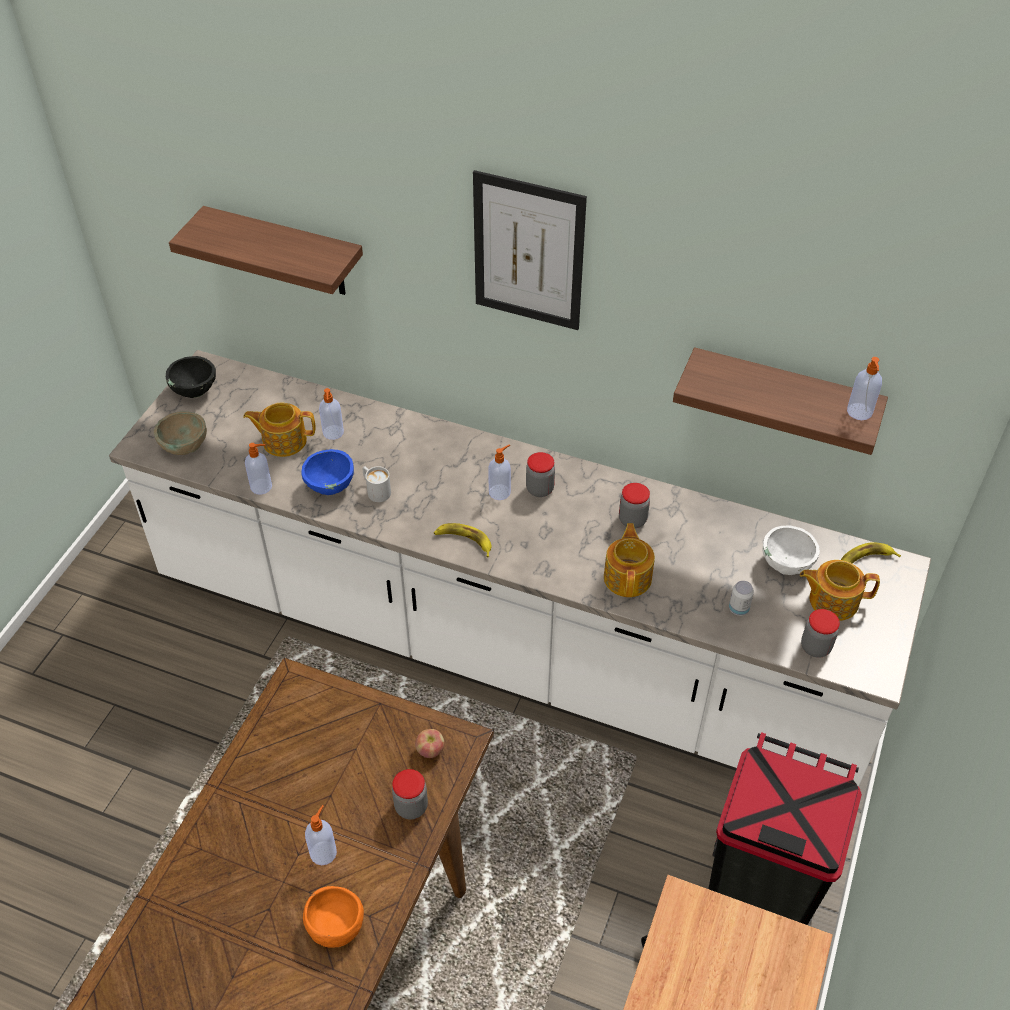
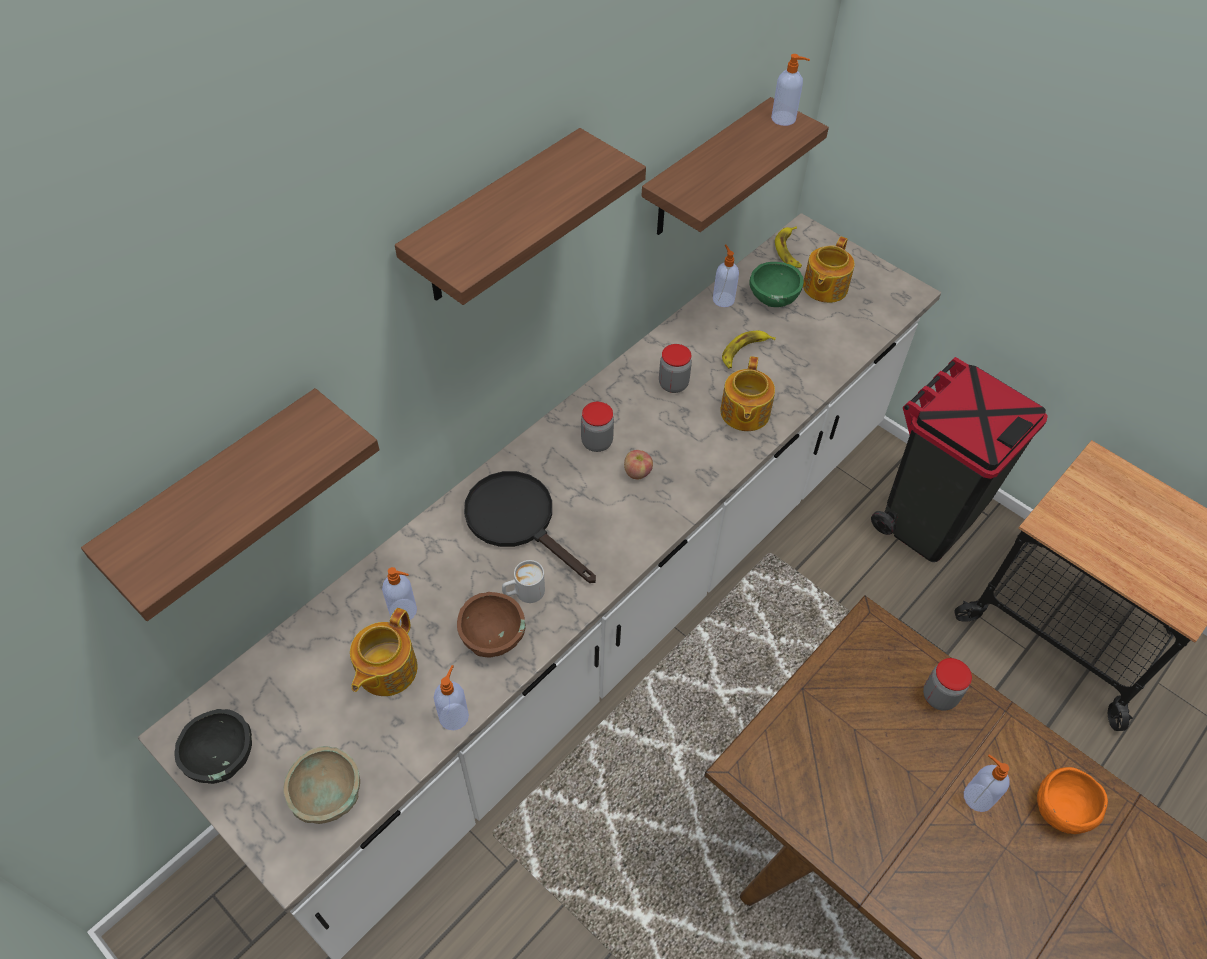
camera: 70 degrees left, 5 degrees up
(329, 486) = (492, 639): blue bowl -> brown bowl
(430, 750) = (875, 658): apple -> apple (637, 472)
(438, 467) = (519, 521): none -> black frying pan
(464, 541) = (639, 531): banana -> banana (744, 351)
(500, 492) = (584, 477): soap dispenser -> soap dispenser (723, 299)
(528, 252) = (495, 220): picture -> shelf
(628, 577) = (744, 413): teapot -> teapot turned 105 degrees counterclockwise
(738, 609) = (811, 350): can -> none
(786, 563) = (772, 299): white bowl -> green bowl
(815, 647) = (870, 317): jar -> none

